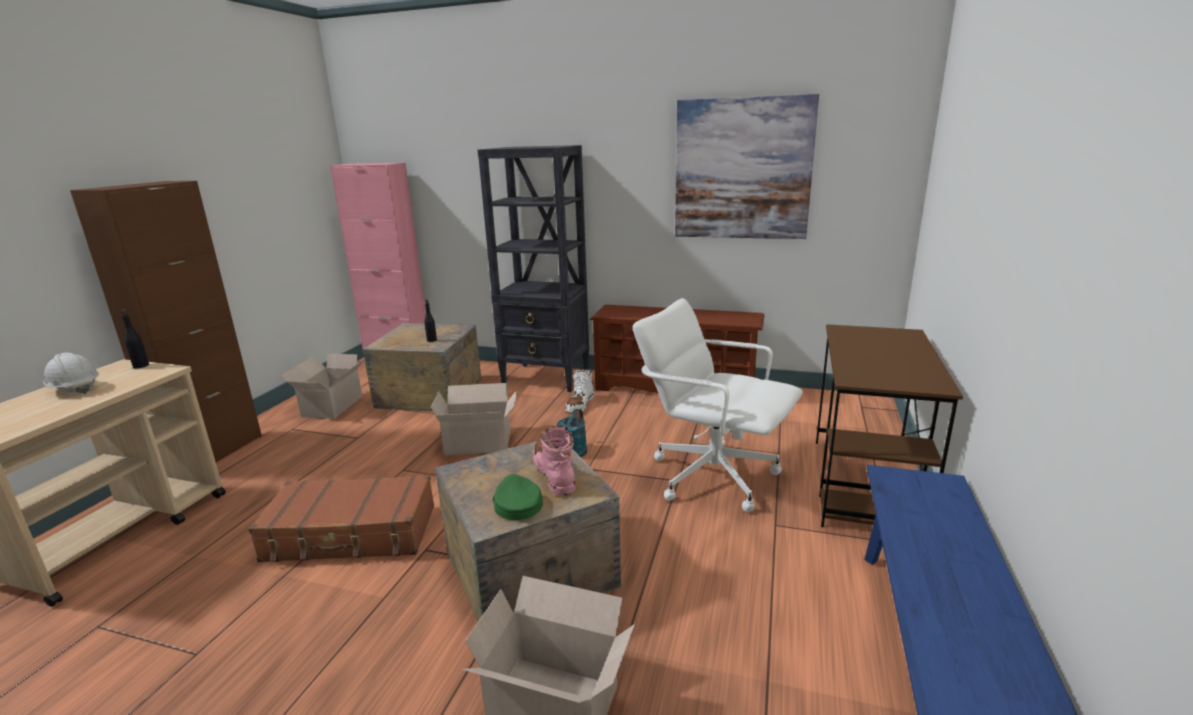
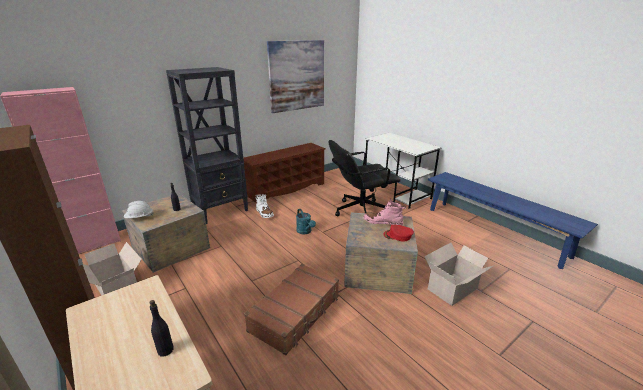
camera: 55 degrees left, 5 degrees up
(75, 389) = (116, 335): white hard hat -> white hard hat (139, 217)
(141, 366) = (111, 298): black bottle -> black bottle (165, 350)
(480, 443) = (259, 250): cardboard box -> none
(516, 504) = (398, 235): green cap -> red cap
(712, 475) = (360, 211): white office chair -> black office chair
(865, 486) = (396, 193): brown desk -> white desk

